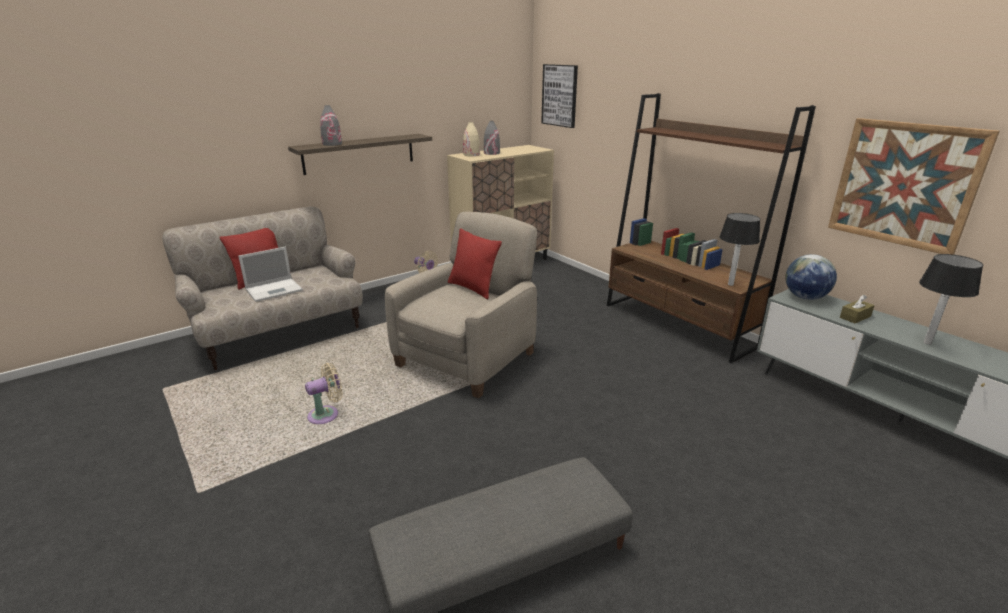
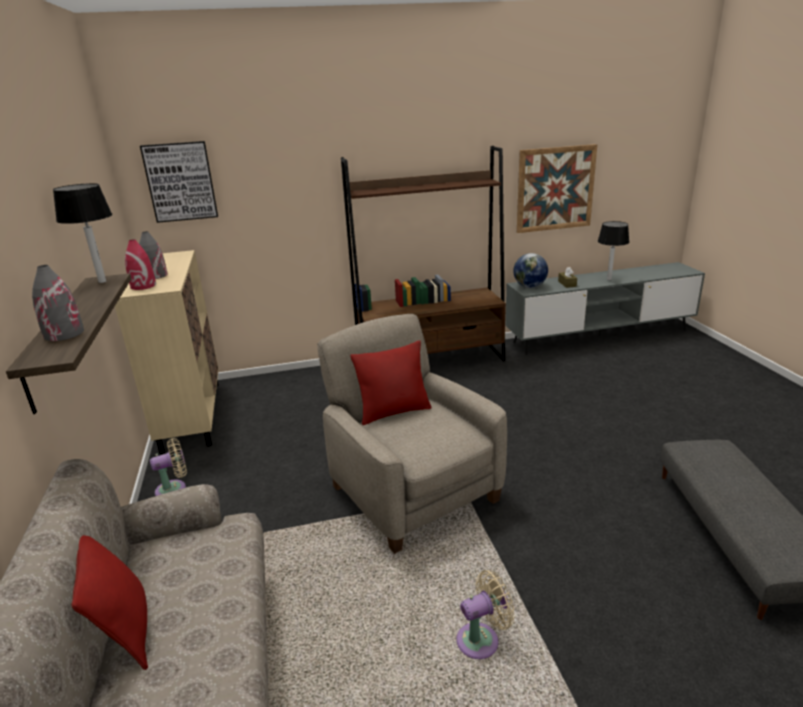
camera: 65 degrees left, 0 degrees up
(275, 289) = (201, 609): laptop -> none
(326, 415) = (482, 639): beige fan -> beige fan turned 75 degrees clockwise
(471, 155) = (143, 286): beige vase -> red vase
(730, 284) = (486, 301): table lamp -> table lamp (102, 282)

